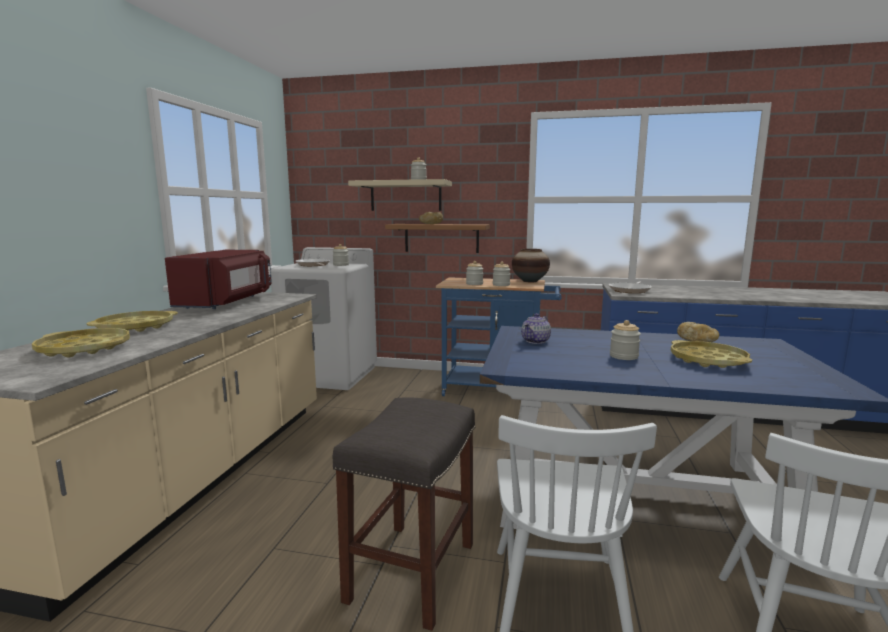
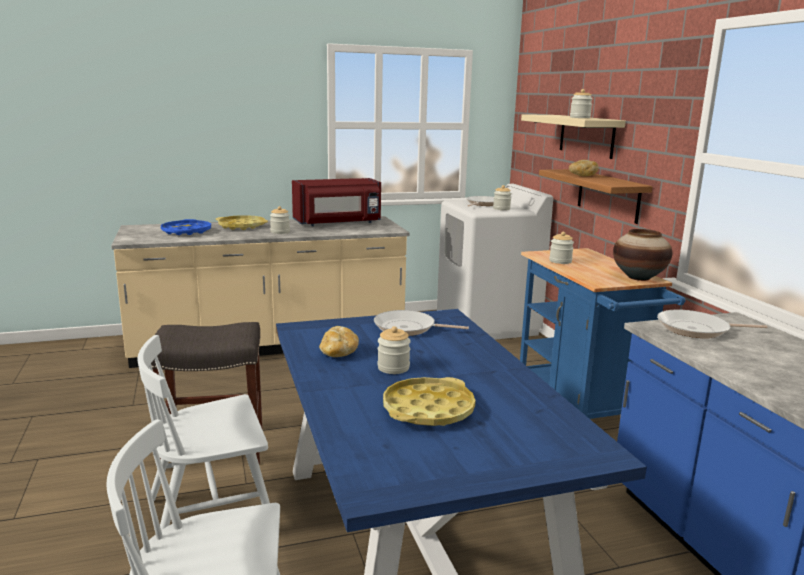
camera: 60 degrees right, 5 degrees up
(84, 349) = (186, 232): yellow tray -> blue tray
(501, 285) = (578, 270): jar -> jar (280, 232)
(536, 341) = (408, 328): teapot -> frying pan
(697, 341) = (526, 404): bread -> bread (338, 353)

